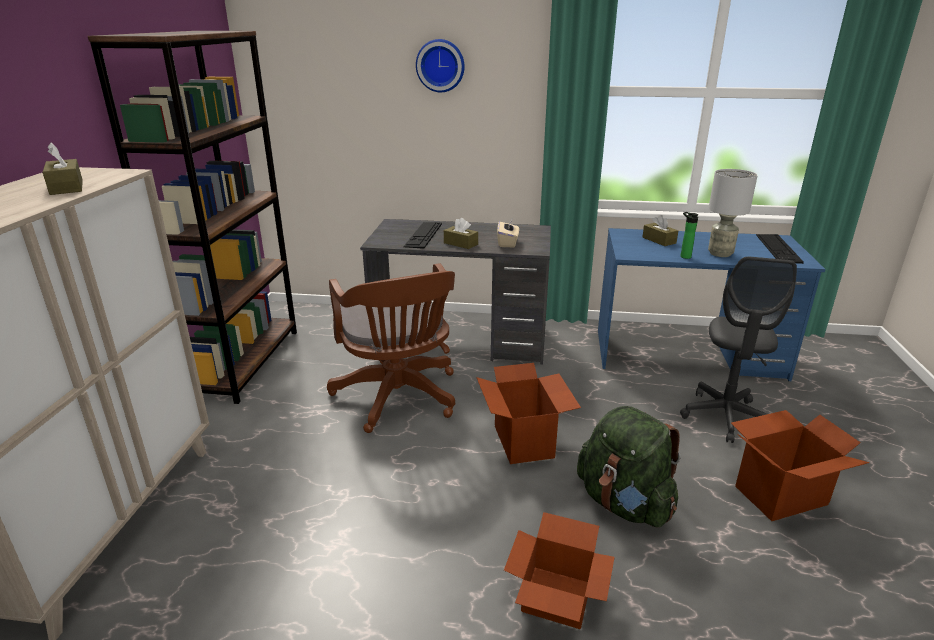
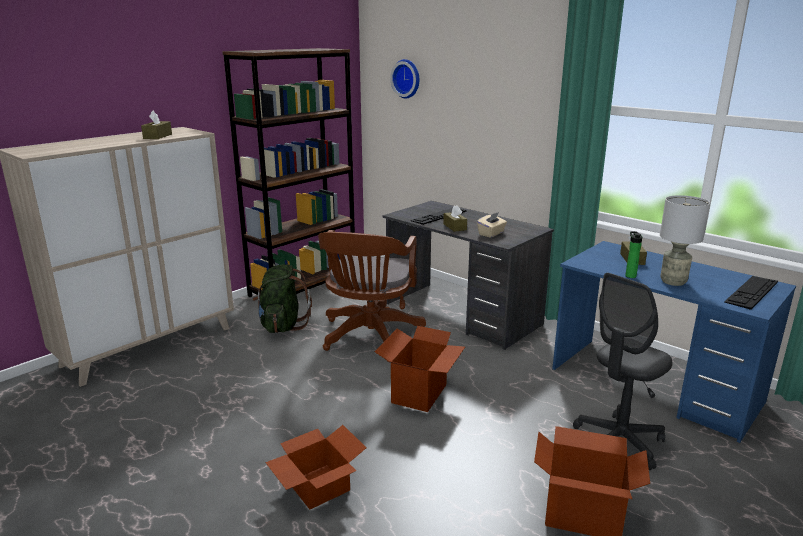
camera: 35 degrees right, 5 degrees down
(440, 65) = (487, 80): wall clock -> wall clock (407, 78)
(624, 503) = (439, 460): green backpack -> green backpack (282, 326)

